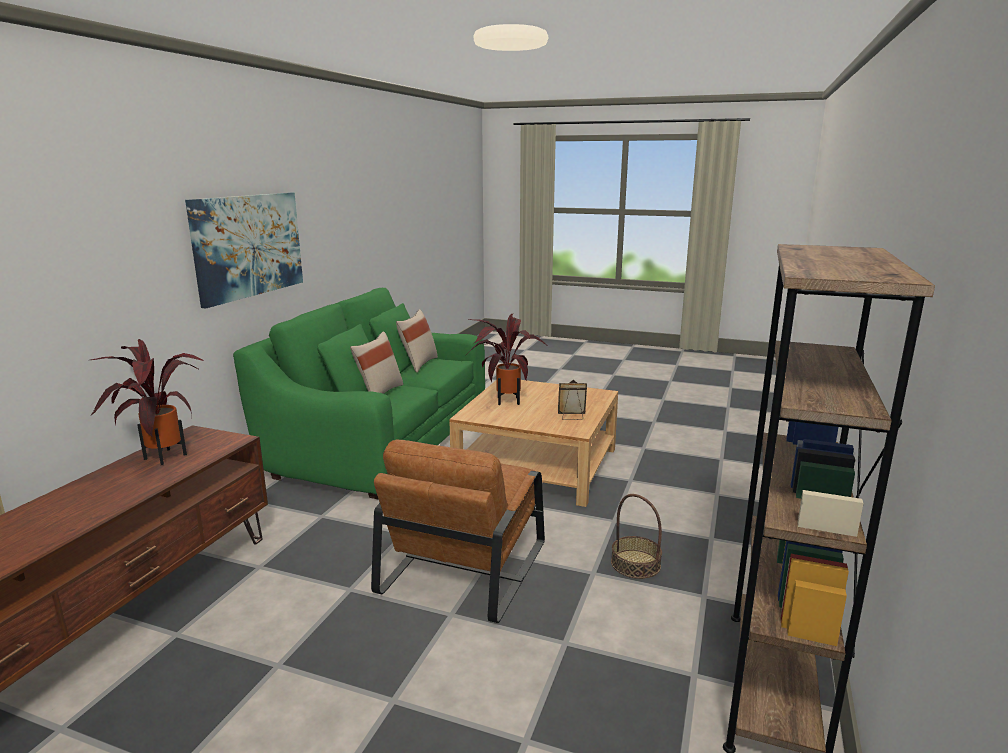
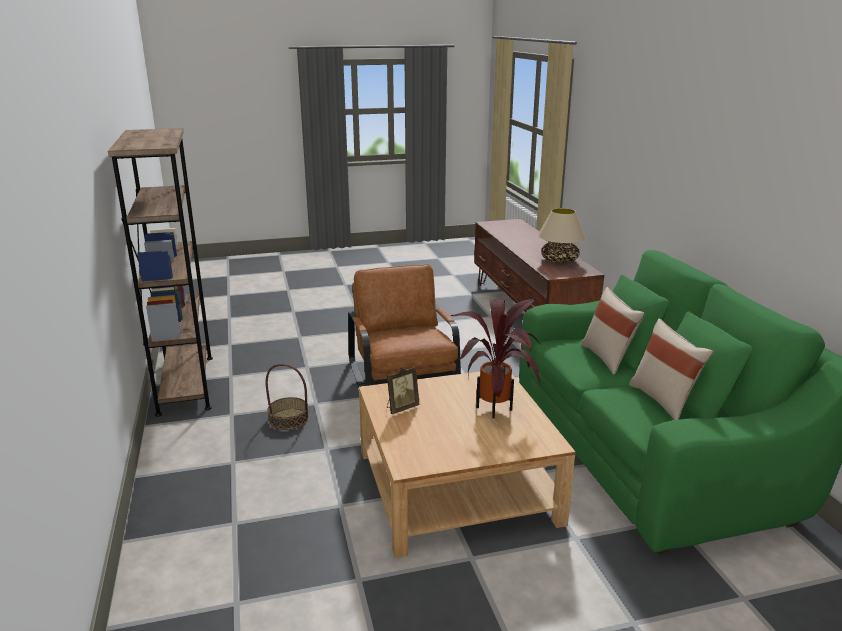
camera: 145 degrees right, 5 degrees up
(160, 458) = (559, 260): potted plant -> beige table lamp
(248, 245) = (709, 177): picture -> none

